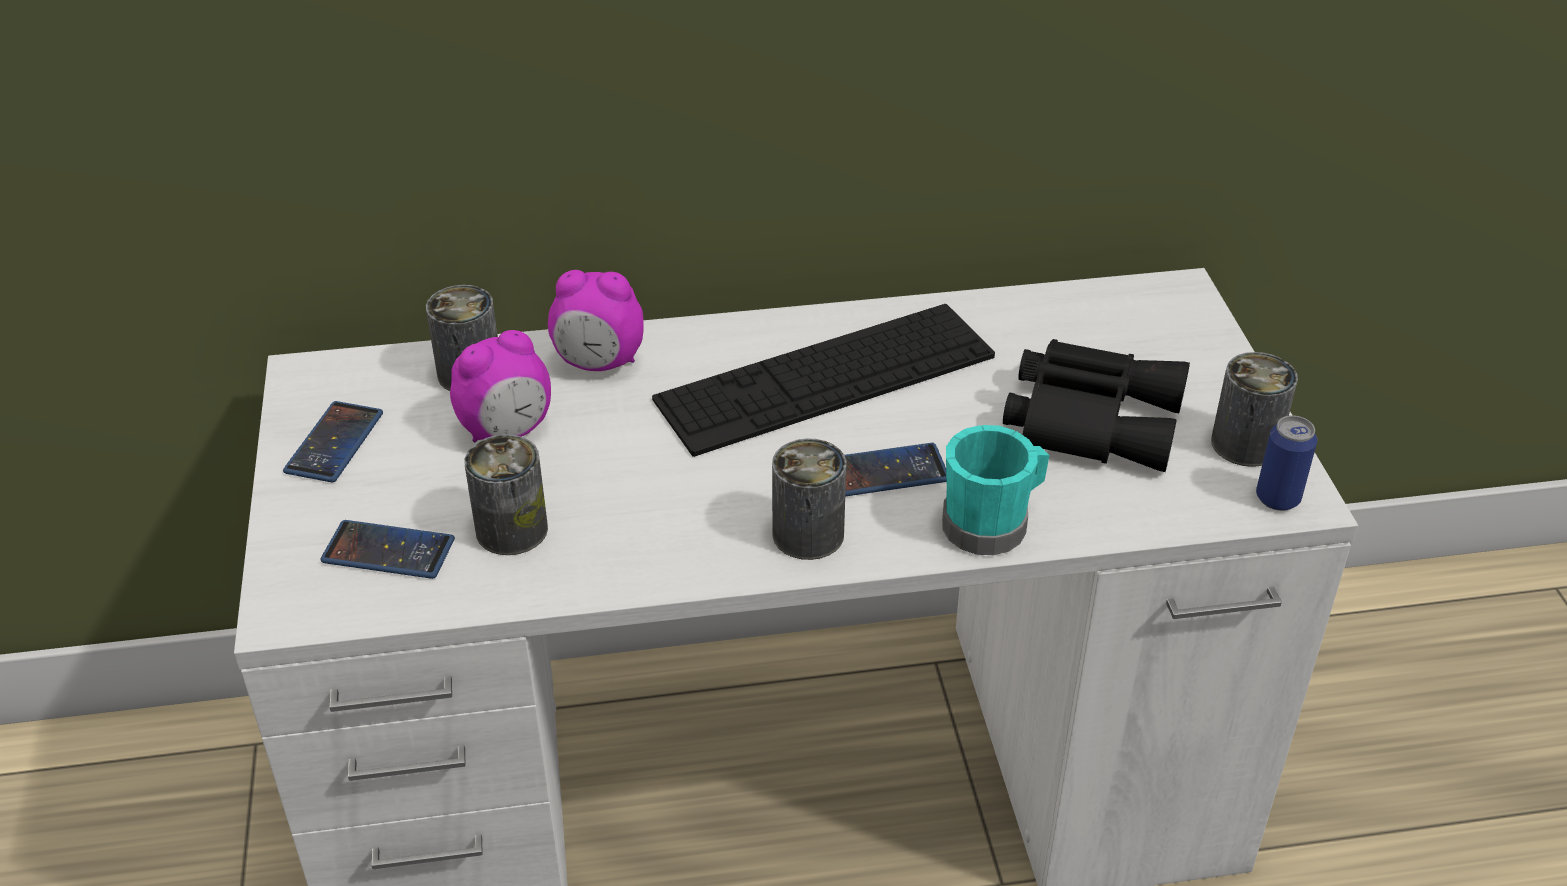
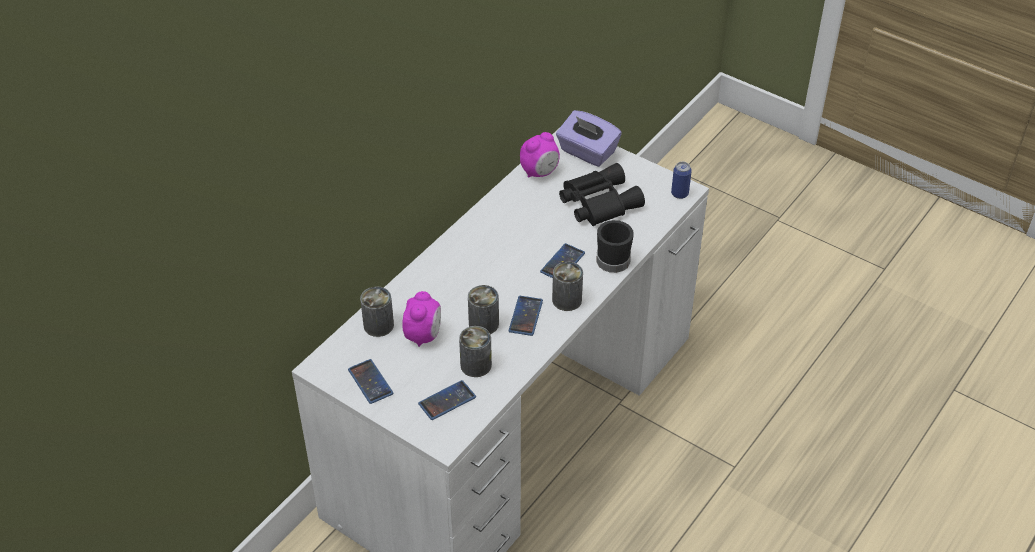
camera: 45 degrees left, 5 degrees up
(599, 363) = (418, 290): alarm clock -> alarm clock (540, 172)
(701, 512) = (525, 316): none -> phone
(826, 378) = (500, 244): keyboard -> none
(992, 523) = (614, 258): turquoise mug -> black mug
(1180, 331) = (587, 152): none -> purple tissue box
(1245, 444) = (651, 181): can -> can (483, 323)

